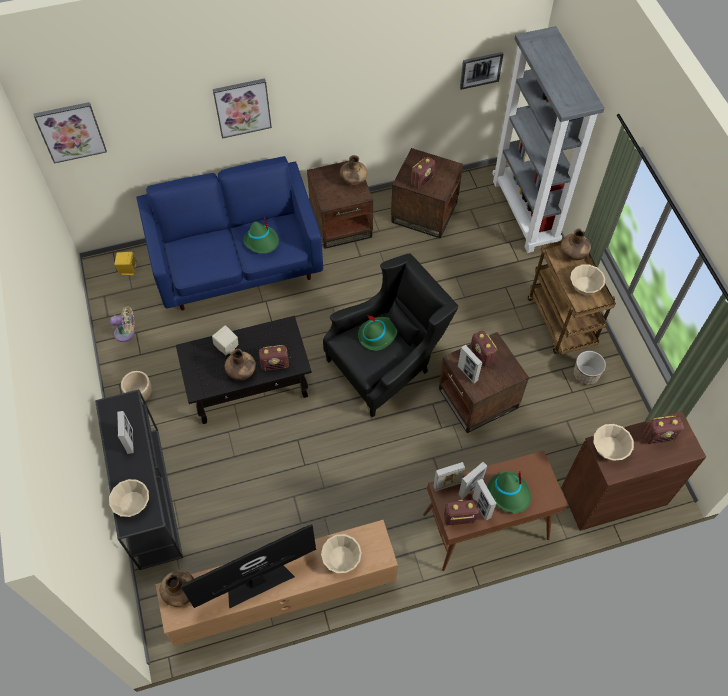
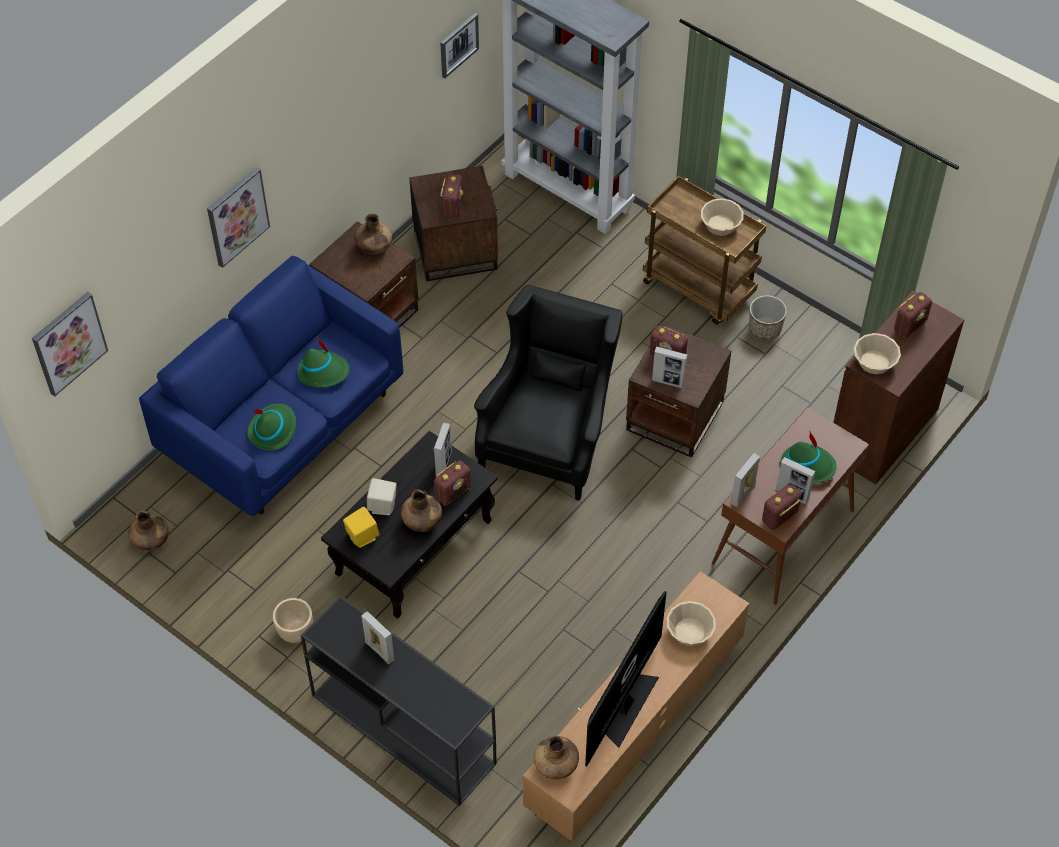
camera: 35 degrees left, 5 degrees down
(126, 333) = (216, 577): beige fan -> none
(128, 269) = (151, 506): yellow speaker -> yellow speaker (362, 536)
(132, 503) = (438, 707): beige bowl -> none
(377, 334) = (538, 398): green hat -> green hat (273, 429)
(470, 488) = (767, 484): picture frame -> picture frame (443, 464)
(573, 254) = (684, 199): brown vase -> brown vase (151, 541)

